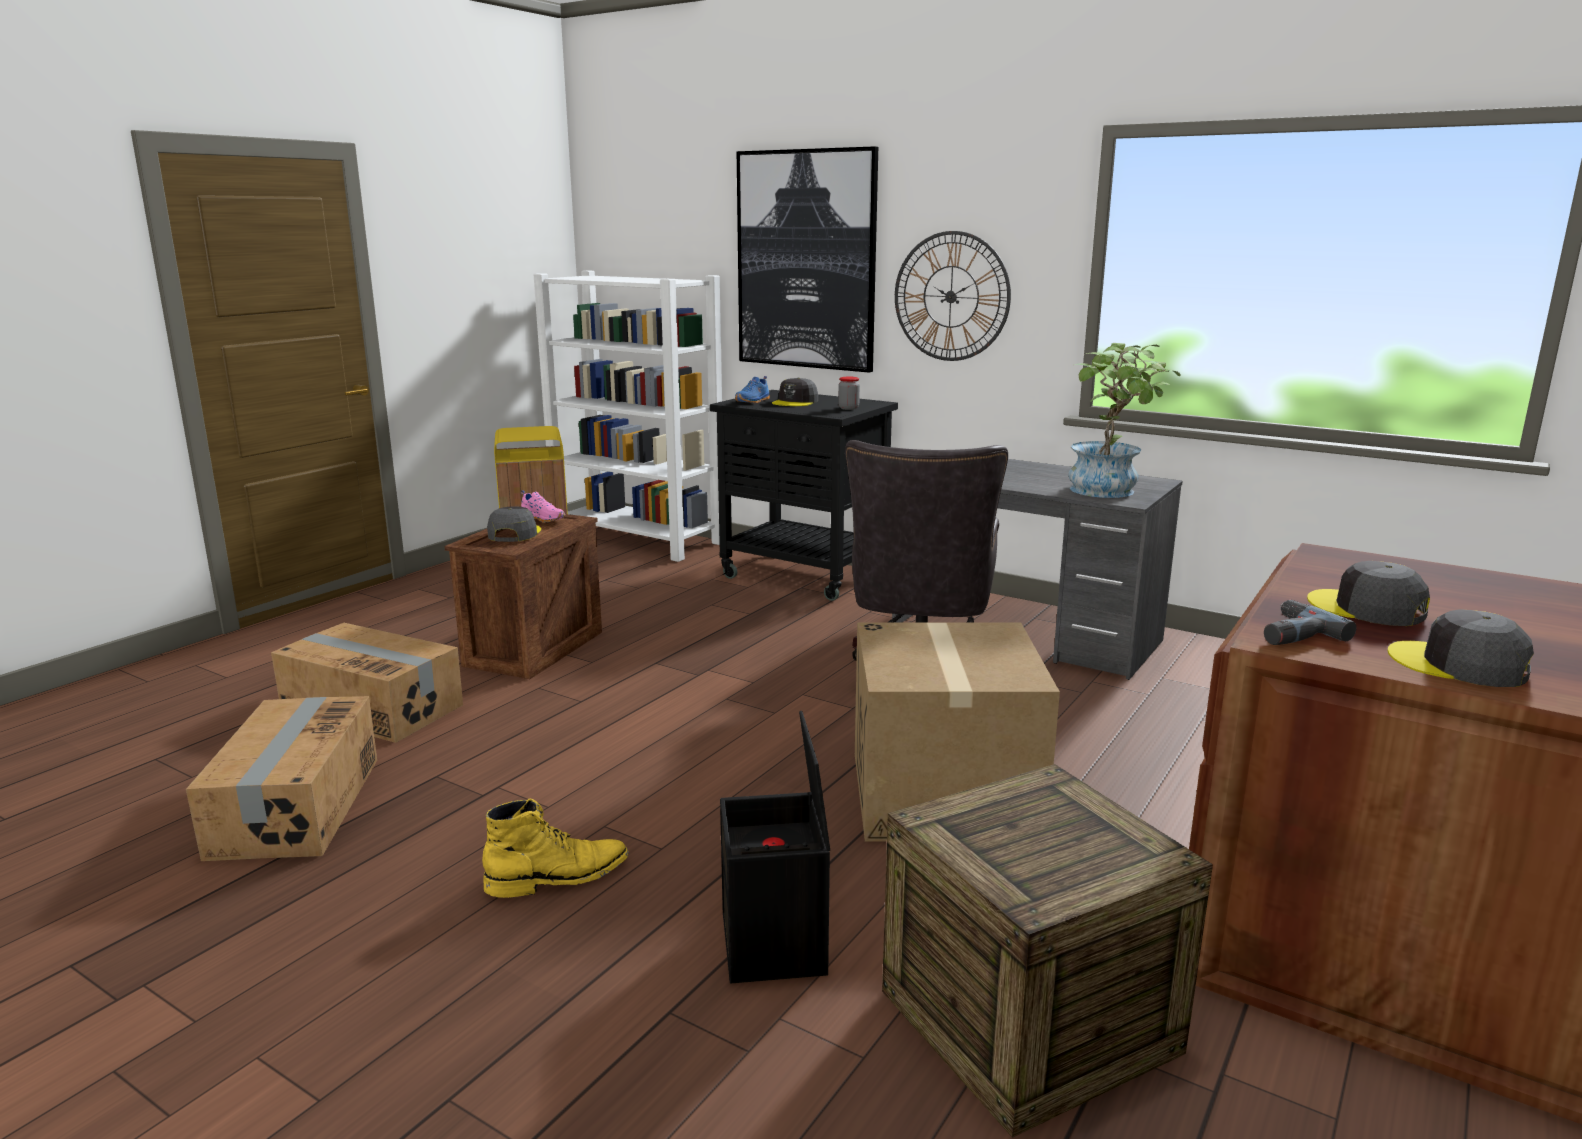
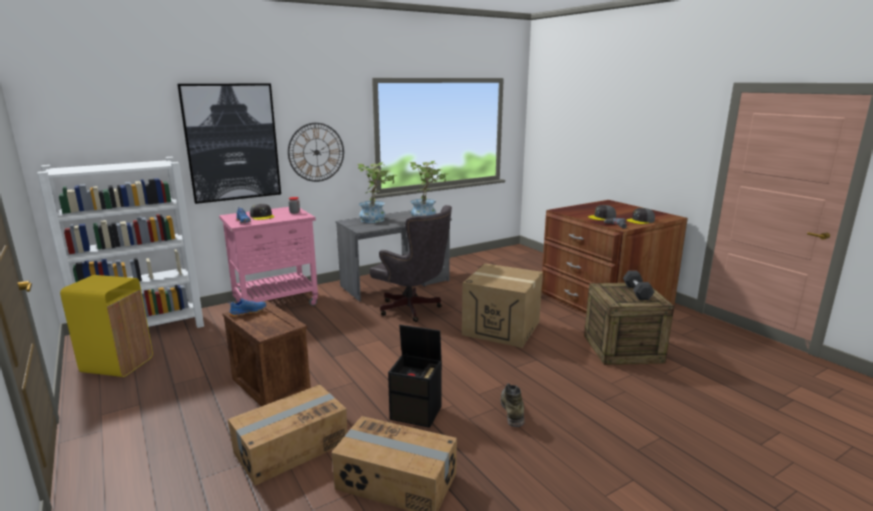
camera: 65 degrees left, 0 degrees up
(514, 533) = (265, 322): grey cap -> none
(543, 519) = (248, 312): pink shoe -> blue shoe
(559, 877) = (512, 410): yellow boot -> green boot
(775, 945) = (574, 376): black storage box -> black storage box (417, 412)
(805, 576) = (276, 304): black cart -> pink cart
(1011, 467) = (376, 219): none -> potted plant
(1076, 850) = (637, 292): none -> grey dumbbell

